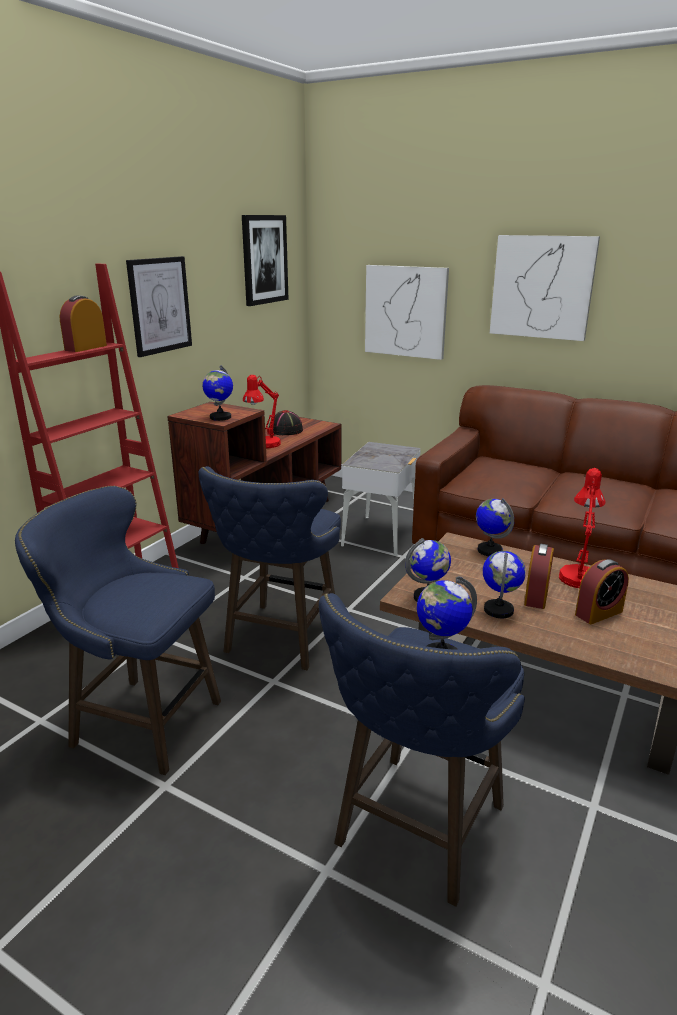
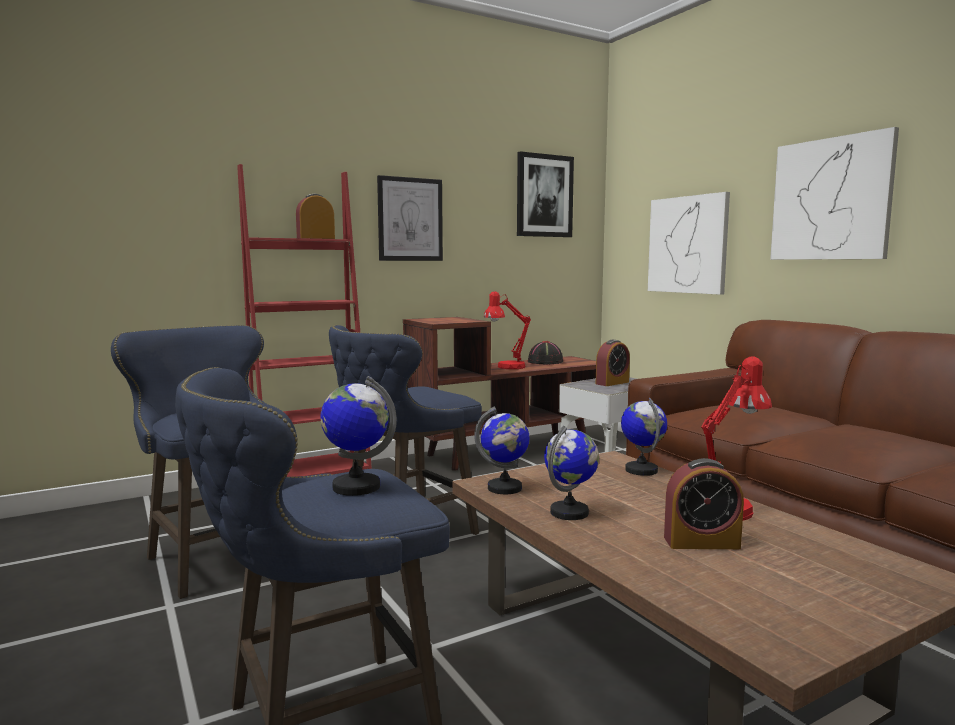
camera: 30 degrees right, 15 degrees down
(220, 417) = (441, 321): globe -> none
(536, 596) = (638, 512): alarm clock -> alarm clock (612, 383)

